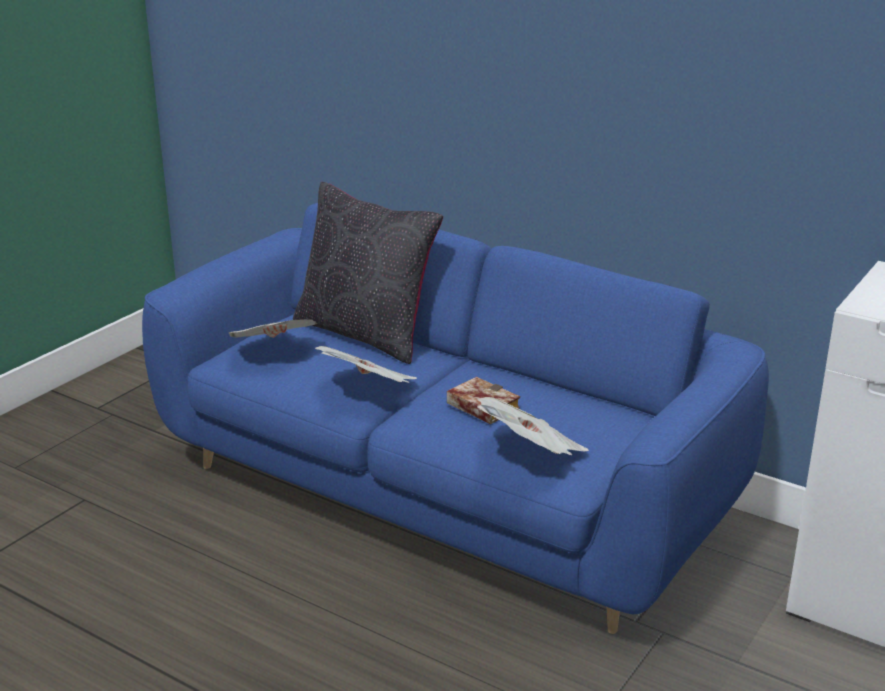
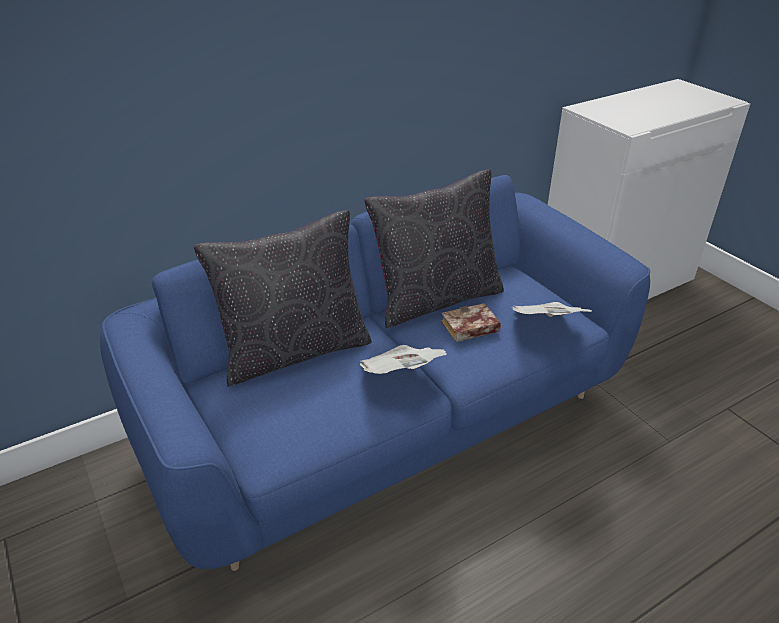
camera: 65 degrees left, 10 degrees up
(273, 351) = (286, 415): newspaper -> none
(523, 380) = (436, 299): none -> black pillow

